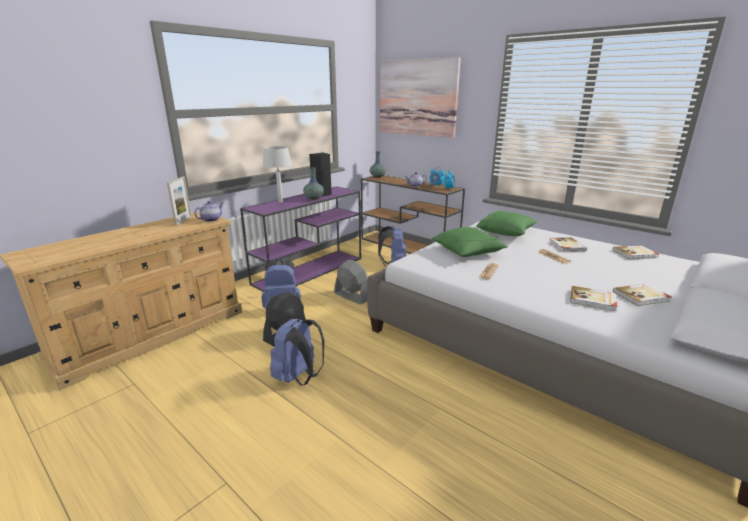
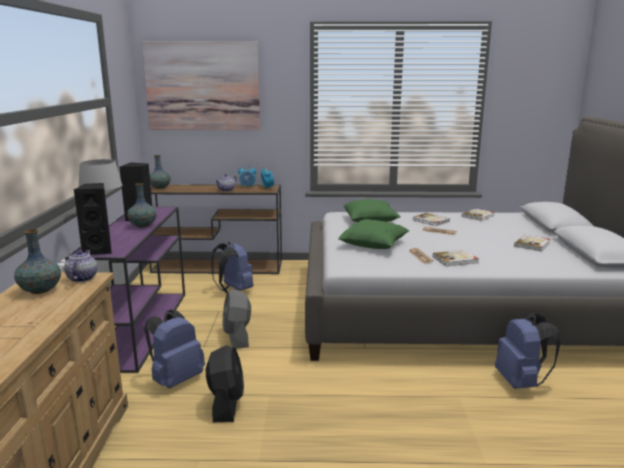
camera: 40 degrees left, 5 degrees down
(183, 221) = (40, 290): picture frame -> vase
(261, 208) = (99, 250): none -> black speaker
(299, 377) = (310, 436): blue backpack -> blue backpack (521, 382)
(351, 296) = (237, 337): grey fan -> grey fan turned 105 degrees counterclockwise
(593, 300) = (515, 255): book -> book (455, 260)

